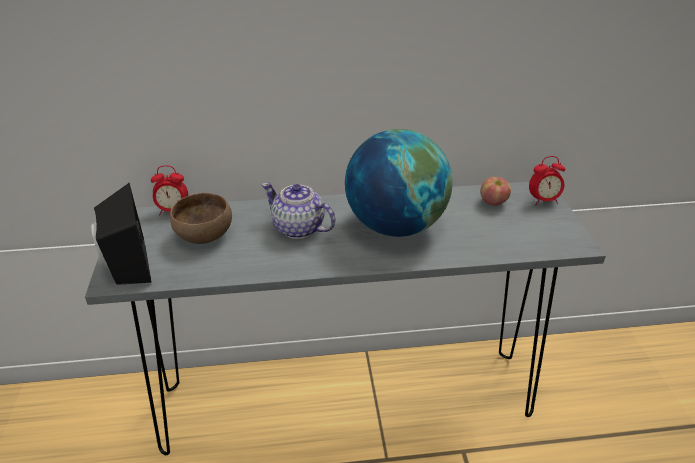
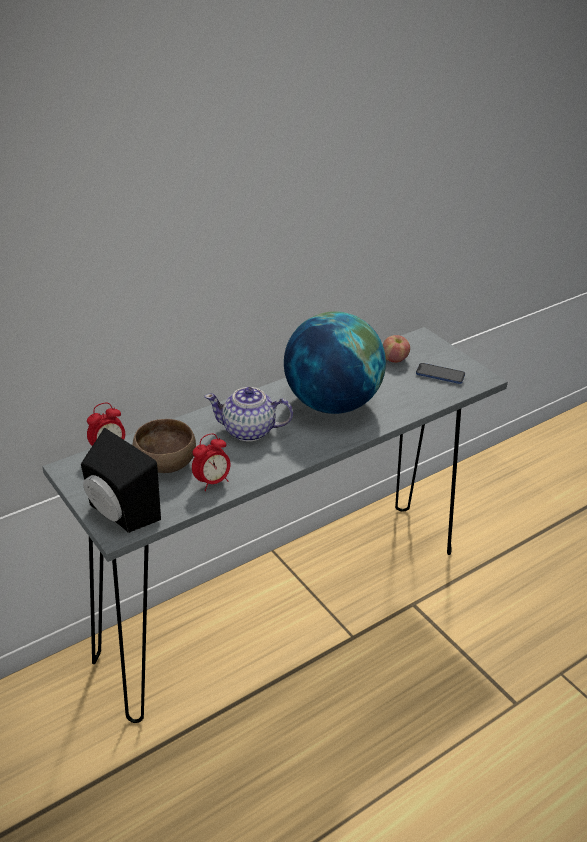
camera: 30 degrees left, 0 degrees up
(531, 228) = (440, 374): none -> phone
(543, 200) = (432, 347): alarm clock -> alarm clock (212, 482)

